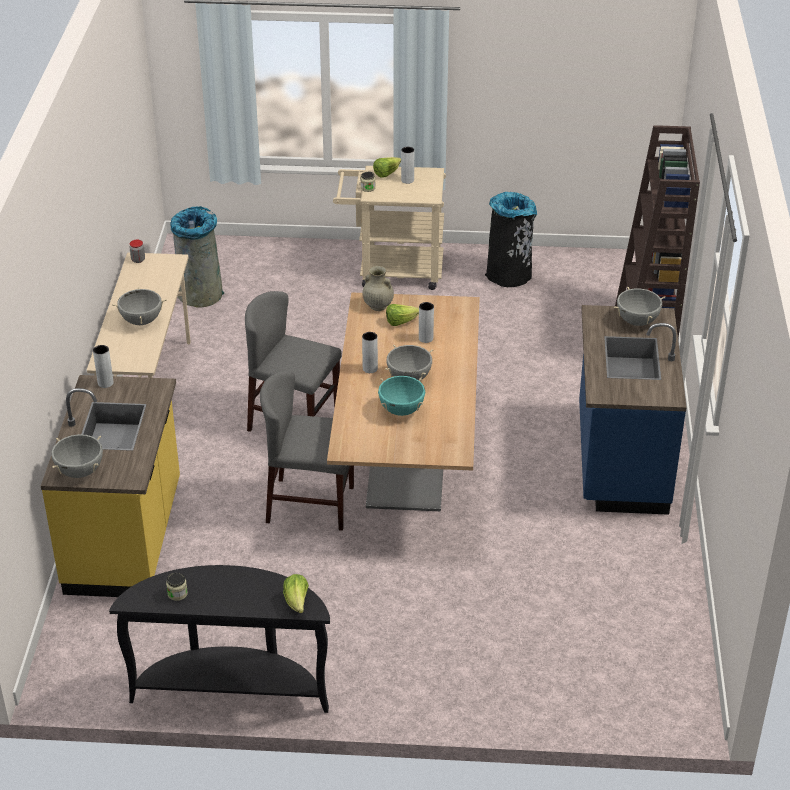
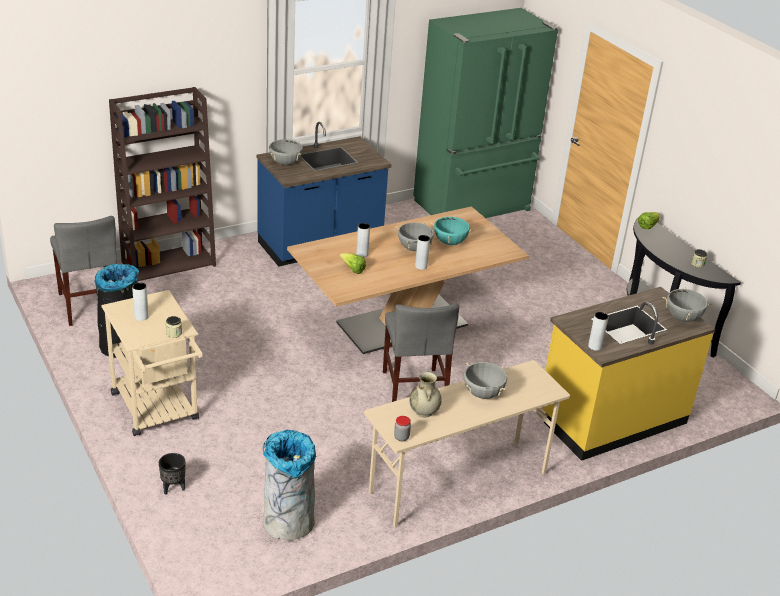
camera: 125 degrees left, 5 degrees down
(290, 254) = (173, 488): none -> black planter
(310, 504) = (488, 350): grey chair -> grey chair (89, 305)
(377, 306) = (342, 285): beige vase -> beige vase (424, 412)
(386, 173) = (136, 332): lettuce -> none
(649, 658) = (473, 206): none -> green fridge

